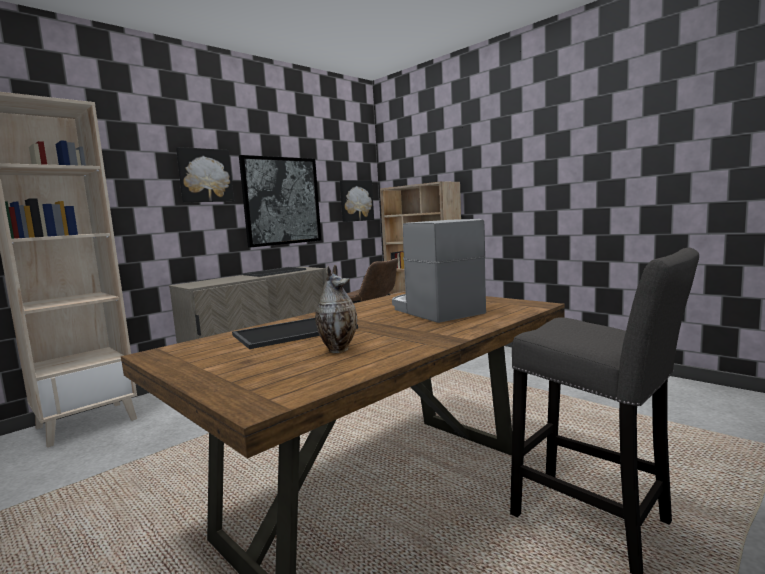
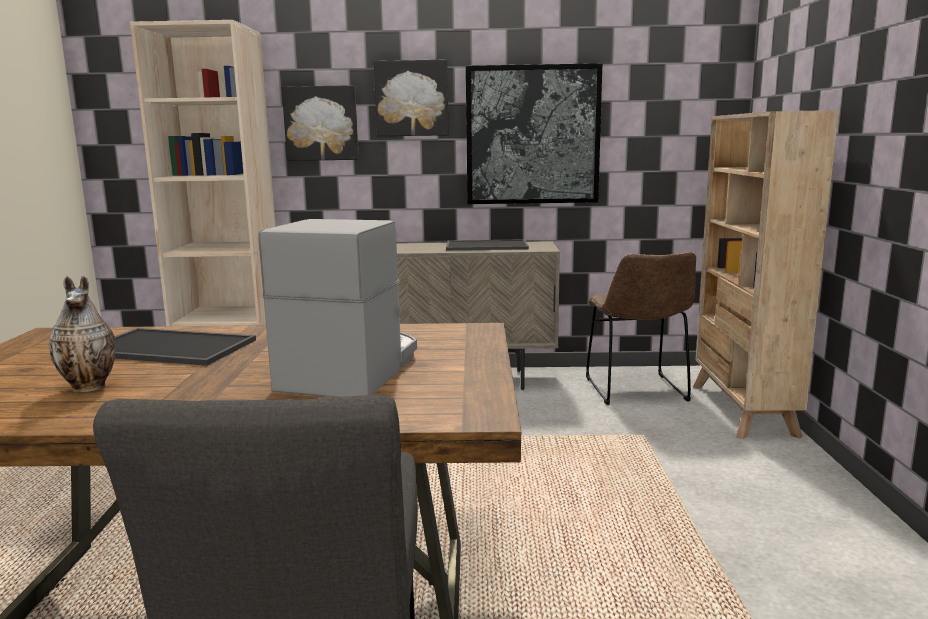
camera: 45 degrees right, 5 degrees up
(356, 200) = (688, 135): picture -> picture (321, 123)

